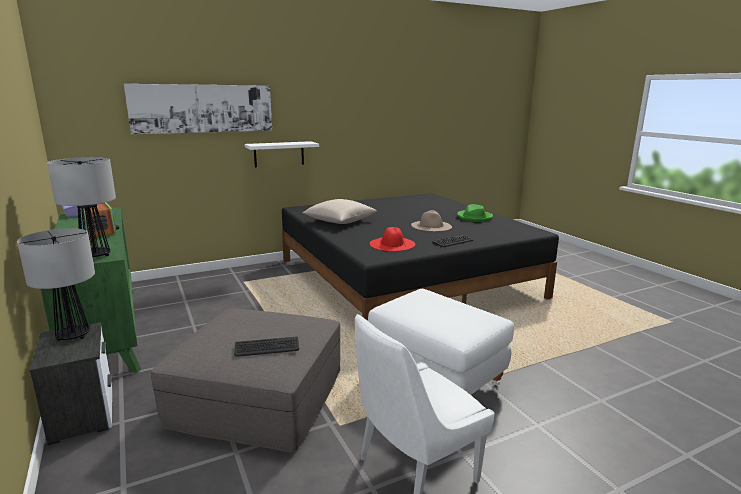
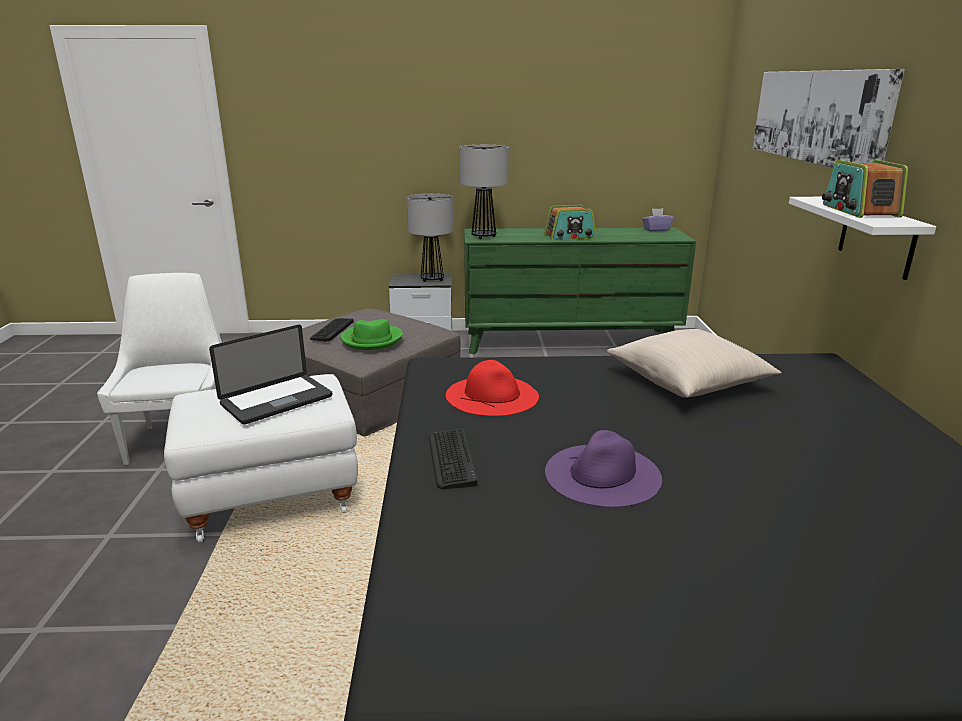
camera: 115 degrees right, 5 degrees up
(286, 143) = (859, 211): none -> radio
(431, 226) = (603, 474): beige hat -> purple hat
(434, 304) = (276, 400): none -> laptop
(474, 217) = (679, 596): green hat -> green hat (371, 339)

